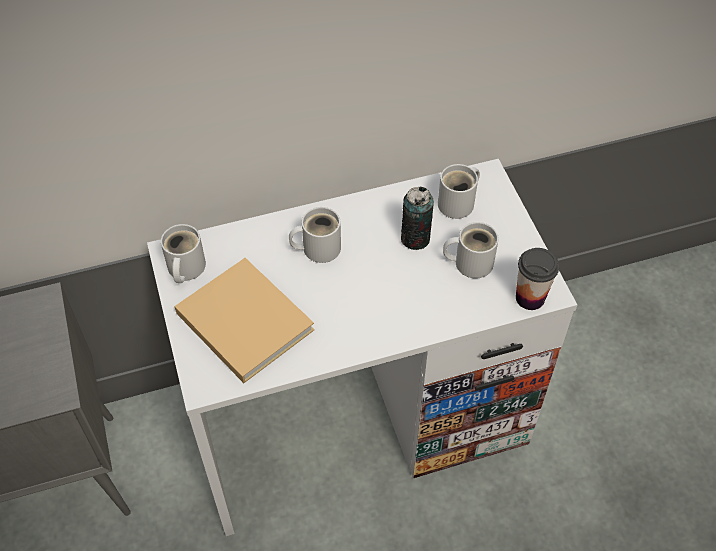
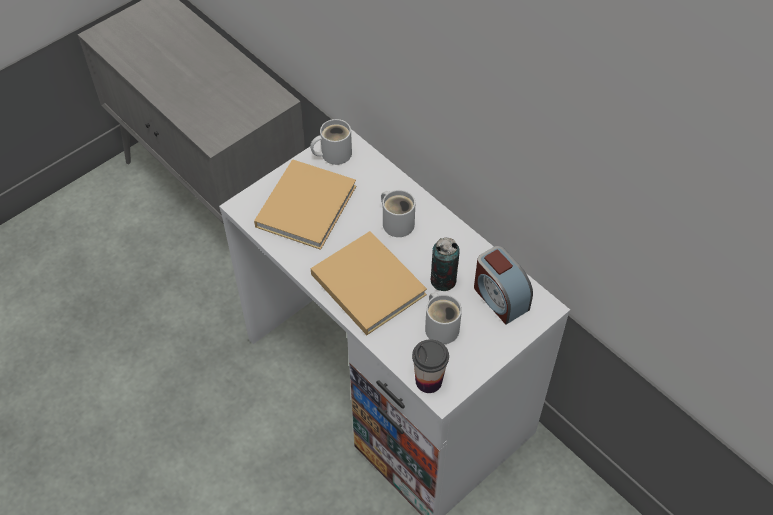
camera: 65 degrees right, 0 degrees up
(382, 304) = (366, 282): none -> beige book
(459, 203) = (499, 298): white mug -> alarm clock

